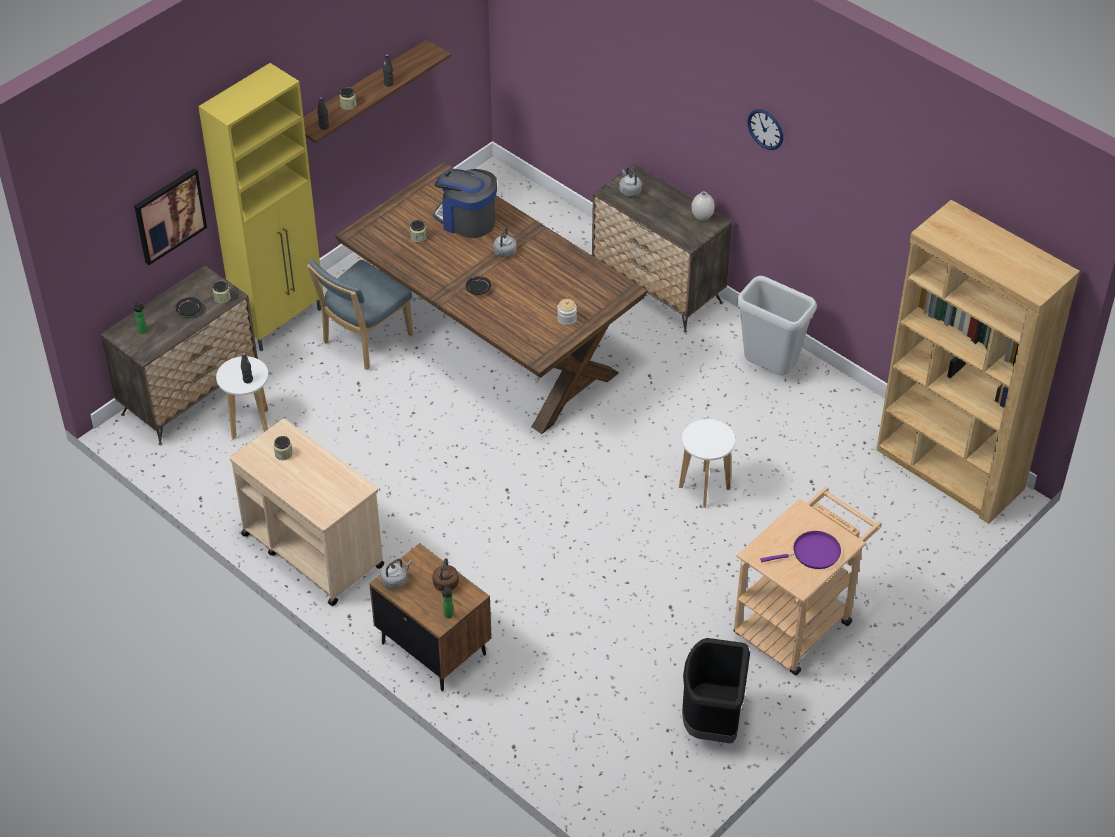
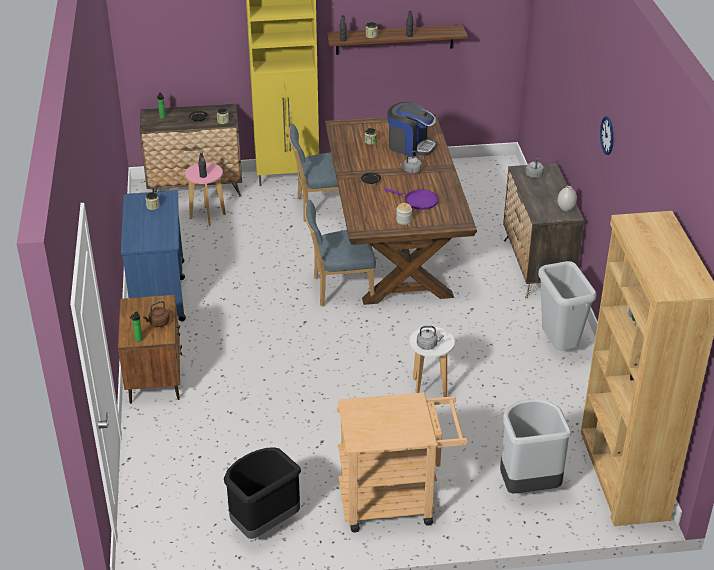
camera: 40 degrees right, 10 degrees down
(169, 215) = (210, 49): picture -> none
(250, 424) = (208, 216): white stool -> pink stool
(312, 549) = (158, 292): beige cart -> blue cart
(395, 580) = (135, 305): grey kettle -> grey kettle (428, 345)
(466, 220) = (410, 146): coffee machine -> coffee machine turned 135 degrees clockwise
(499, 430) = (340, 289): none -> blue chair
(812, 553) = (390, 428): purple frying pan -> purple frying pan (418, 201)
(886, 531) = (527, 485): none -> grey trash can

